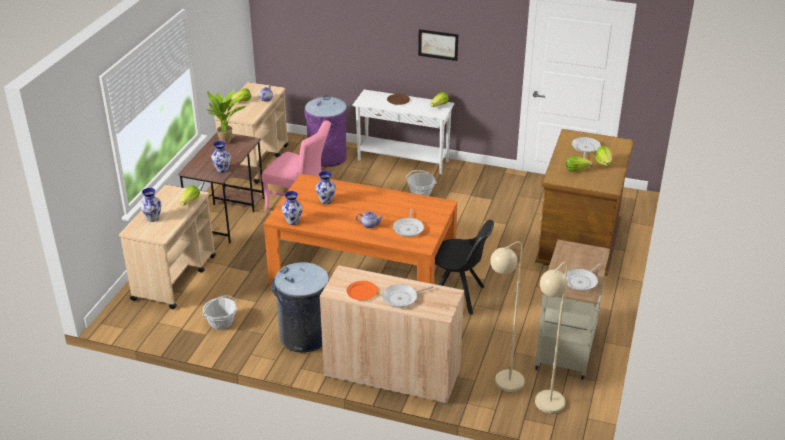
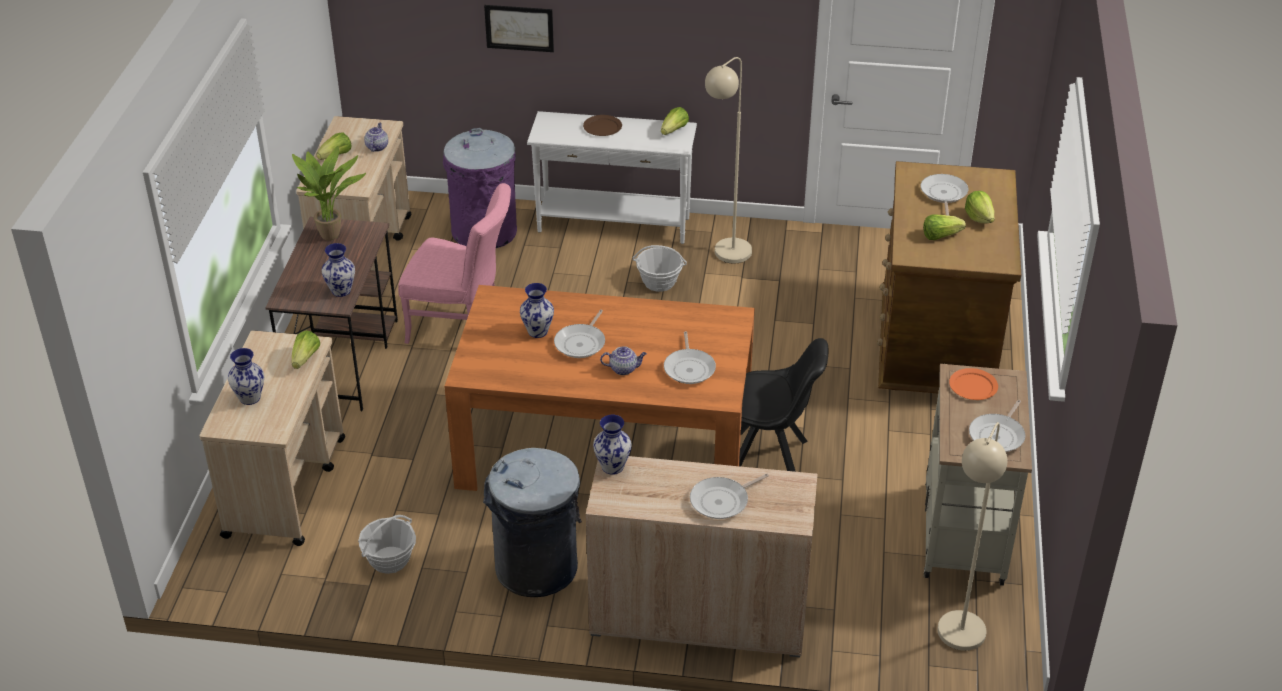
camera: 10 degrees left, 5 degrees up
(293, 221) = (493, 377): vase -> vase (612, 466)
(349, 209) = (581, 343): none -> frying pan
(362, 292) = (653, 498): orange plate -> orange plate (972, 386)
(438, 44) = (666, 30): picture -> picture (519, 28)
(503, 386) = (881, 614): beige floor lamp -> beige floor lamp (726, 258)

